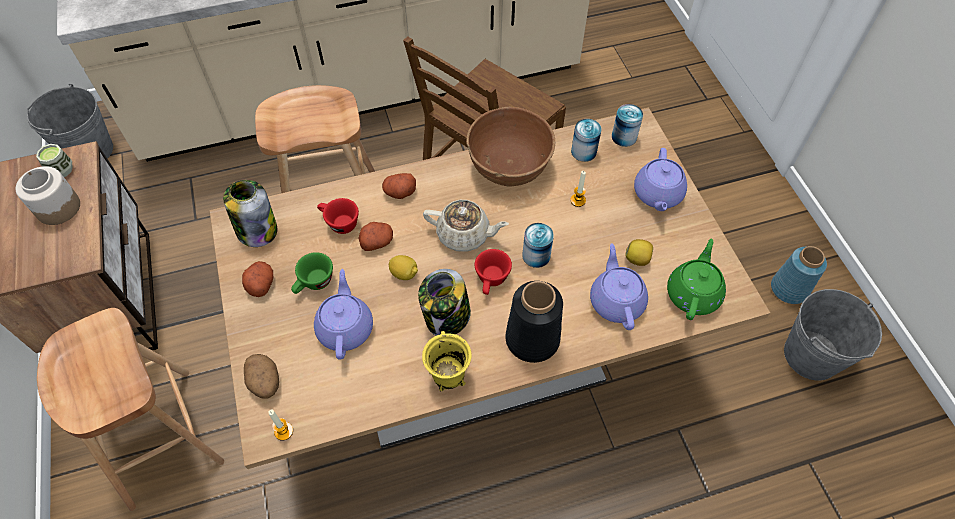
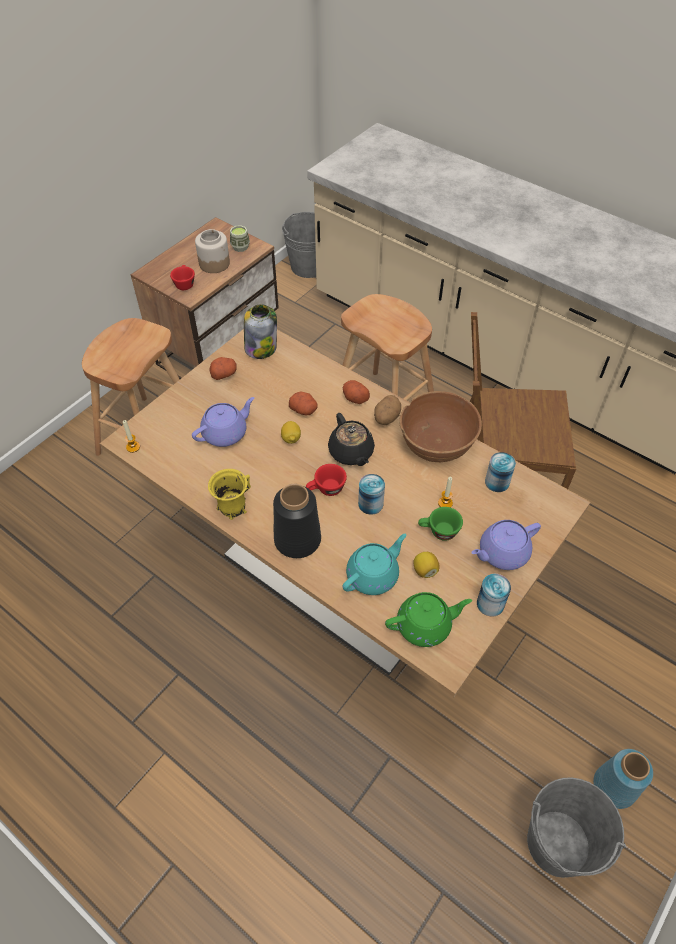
camera: 55 degrees right, 5 degrees down
(265, 383) = (158, 419): potato -> potato (386, 418)
(314, 284) = (245, 398): green cup -> green cup (438, 531)
(339, 223) = (301, 382): red cup -> red cup (184, 283)
(447, 317) = (275, 481): jar -> none
(464, 235) = (351, 453): beige teapot -> black teapot
(616, 301) = (373, 575): purple teapot -> turquoise teapot
(624, 137) = (539, 500): can -> can (490, 604)

